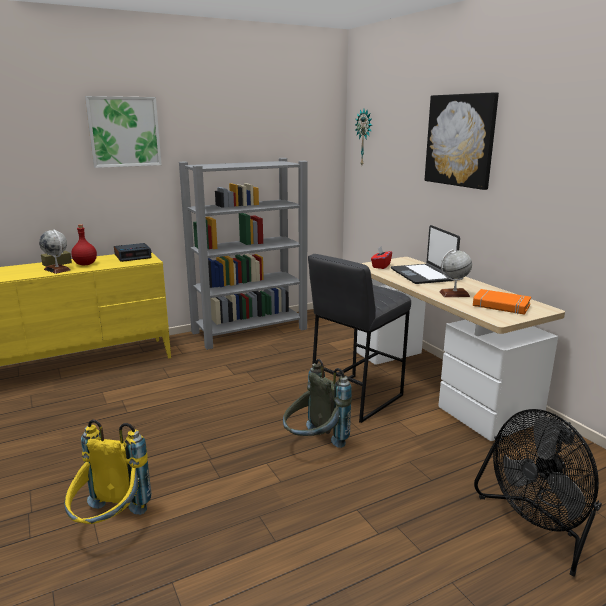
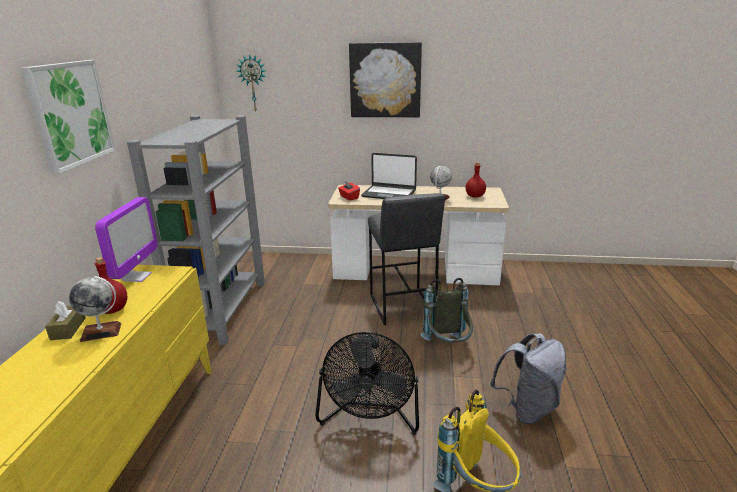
camera: 55 degrees left, 5 degrees up
(133, 256) = (136, 277): alarm clock -> monitor
(253, 528) = (527, 408): none -> grey backpack
(501, 306) = (475, 196): orange book -> red bottle
(536, 522) = (577, 308): black fan -> black fan (367, 415)

